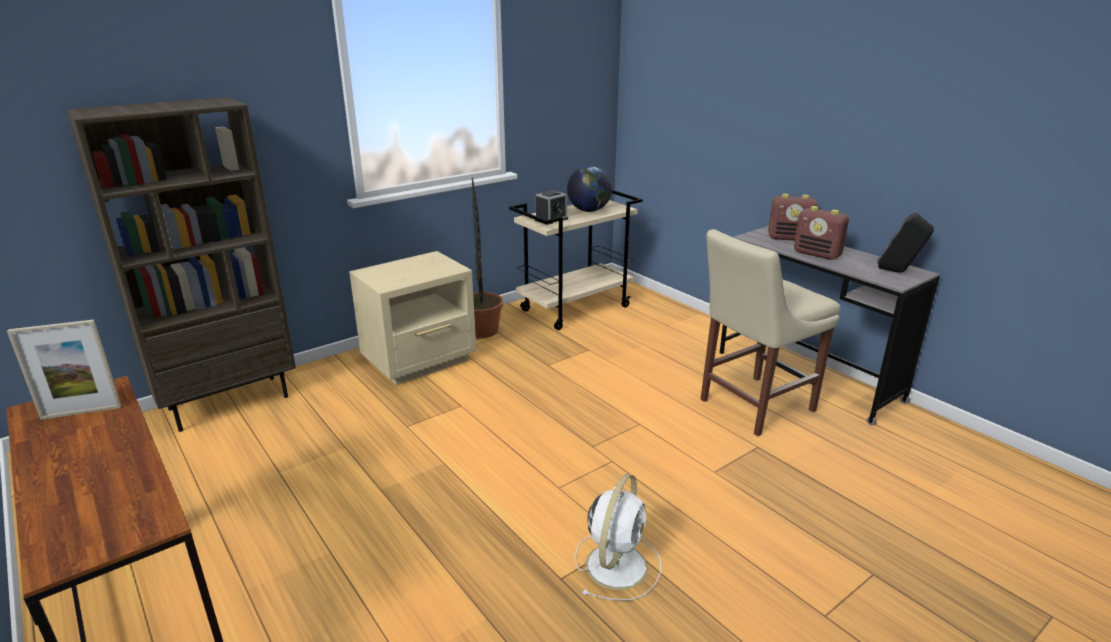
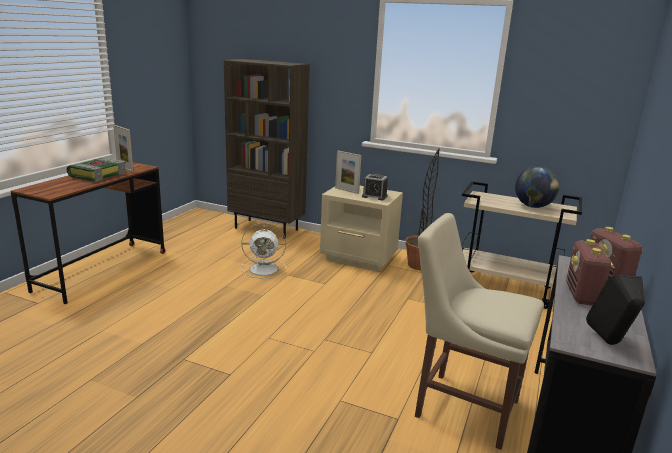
camera: 60 degrees right, 5 degrees down
(82, 450) = (98, 175): none -> book
(389, 276) = (346, 190): none -> picture frame
(551, 219) = (489, 200): alarm clock -> alarm clock (374, 196)
(617, 564) = (207, 376): white fan -> white fan (265, 269)

